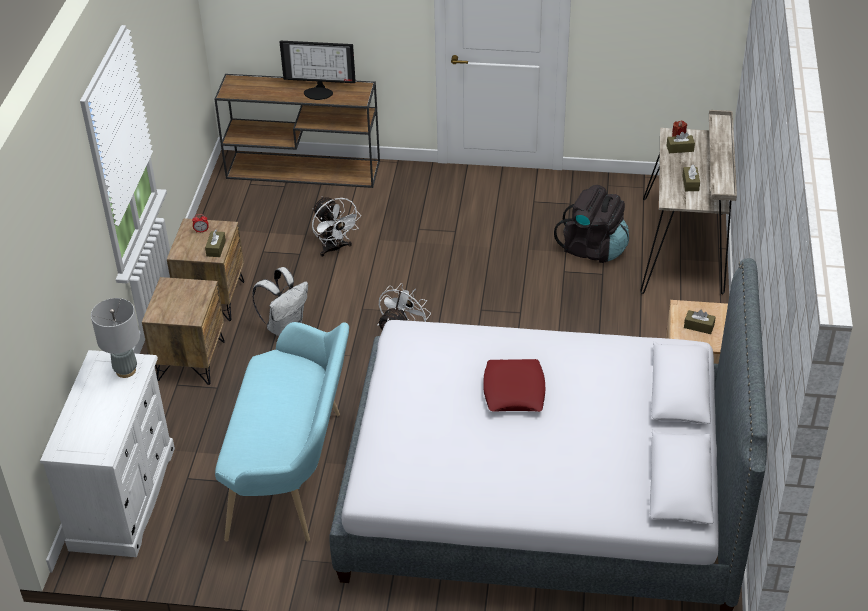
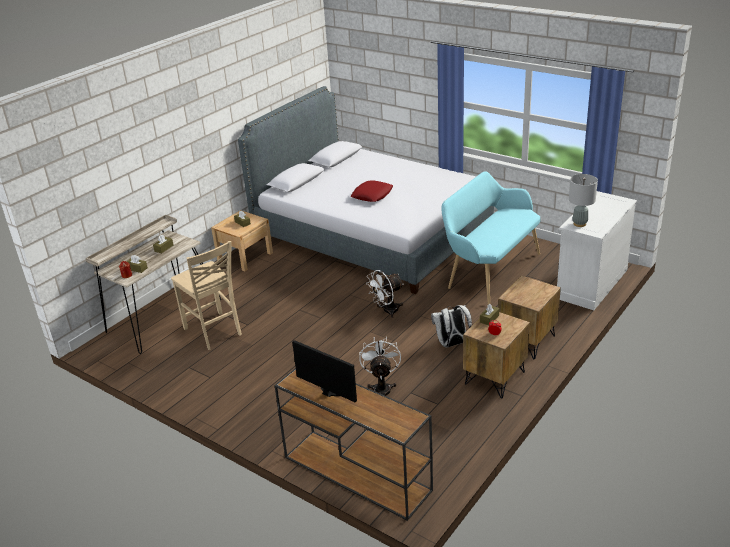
camera: 150 degrees left, 10 degrees down
(593, 249) = (214, 332): black backpack -> beige chair

